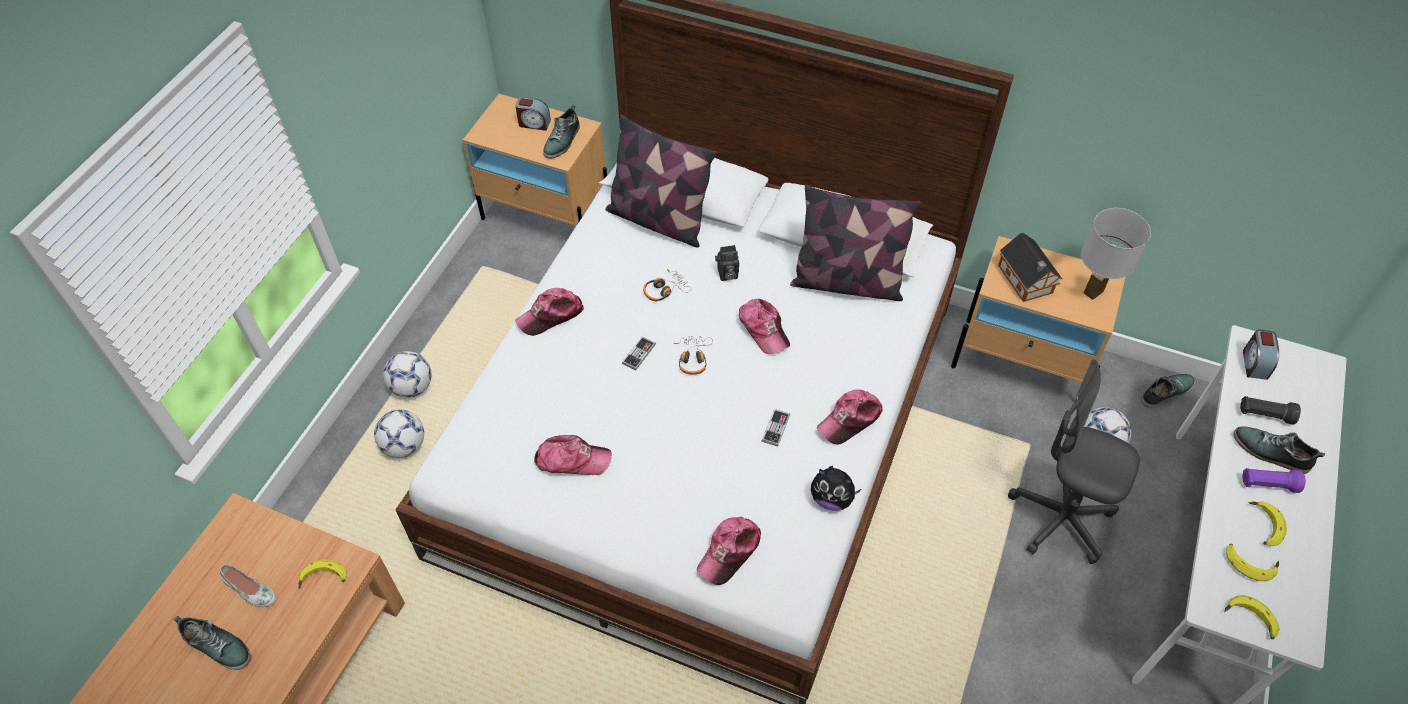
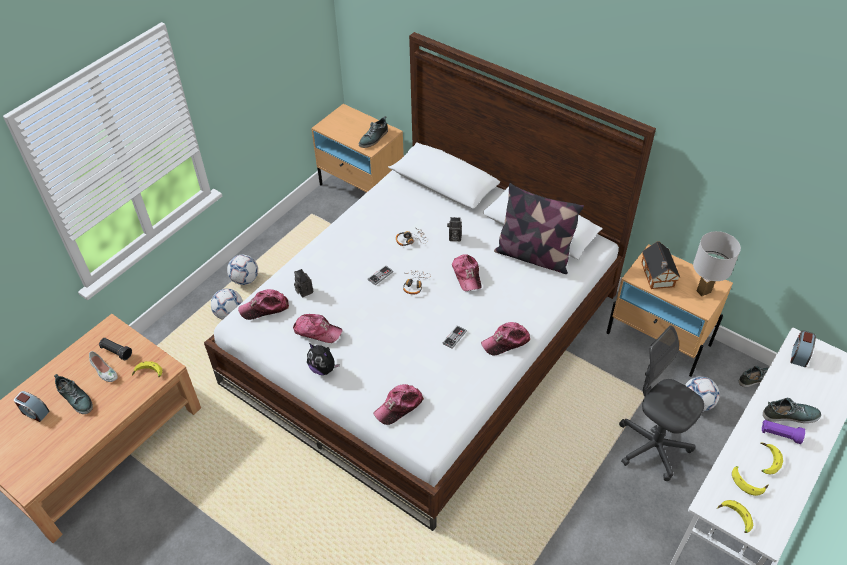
camera: 15 degrees right, 5 degrees down
(531, 400) = (303, 291): none -> camera
(534, 123) = (359, 125): alarm clock -> alarm clock (34, 412)
(550, 316) = (332, 243): cap -> cap (264, 308)
(658, 220) = (420, 196): pillow -> none
(831, 499) = (477, 388): plush toy -> plush toy (323, 368)
(1264, 414) = (794, 389): black flashlight -> black flashlight (116, 352)
(1270, 453) = (790, 415): shoe -> shoe turned 135 degrees clockwise

